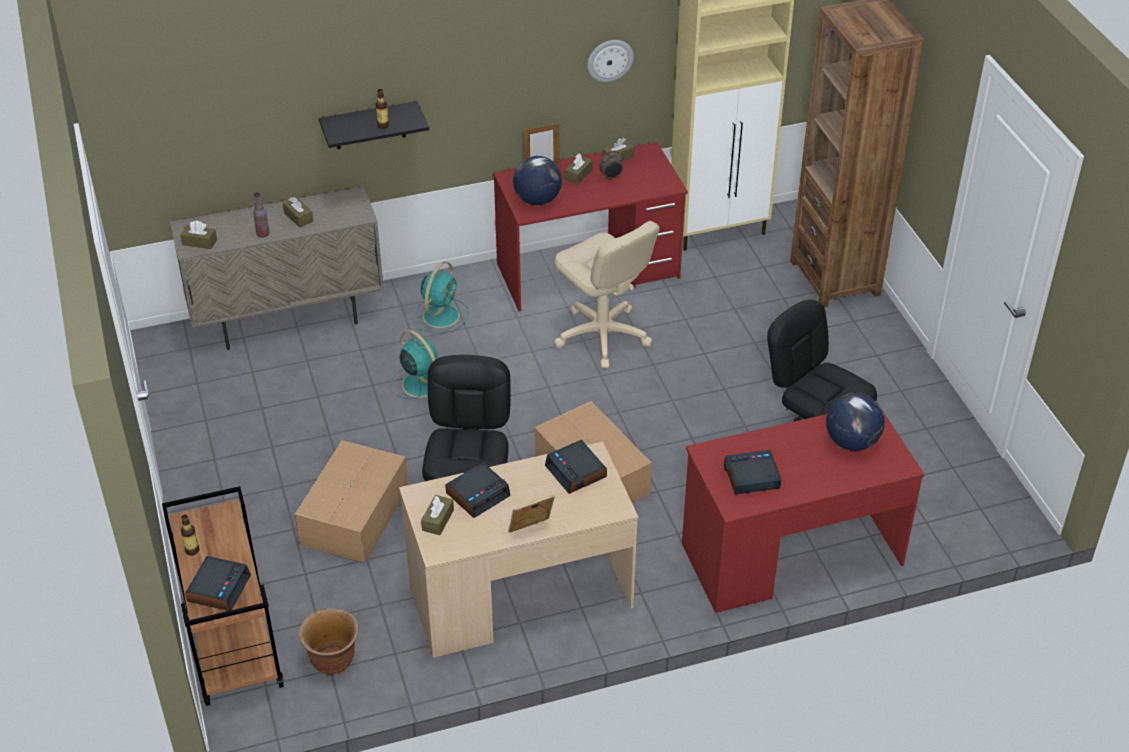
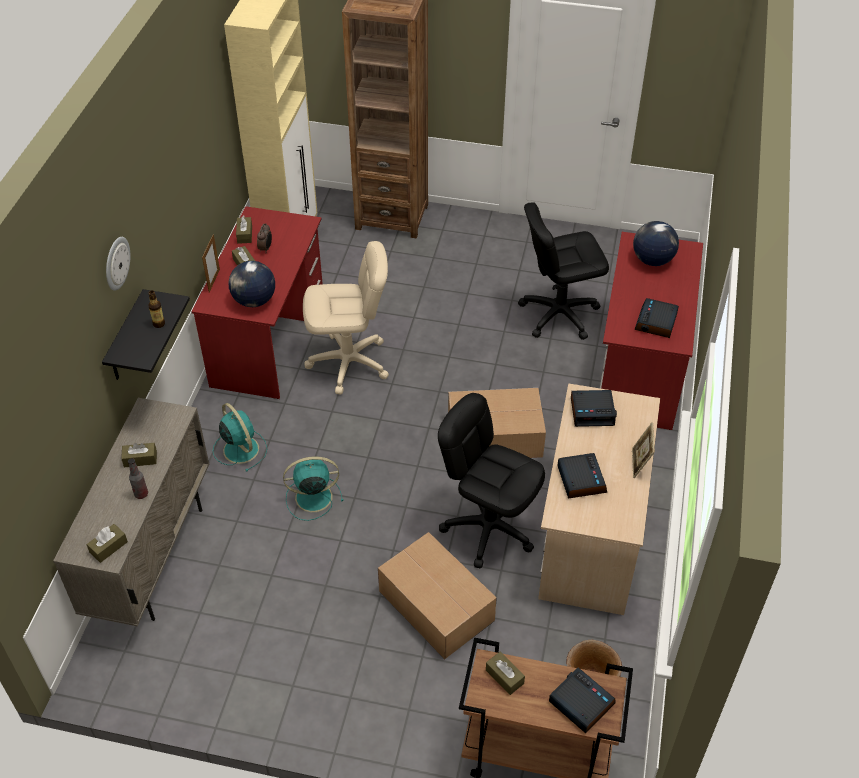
camera: 60 degrees left, 5 degrees up
(192, 550) = (522, 707): bottle -> none
(438, 520) = (595, 516): brown tissue box -> brown tissue box (504, 677)
(610, 60) = (211, 158): wall clock -> wall clock (116, 263)

